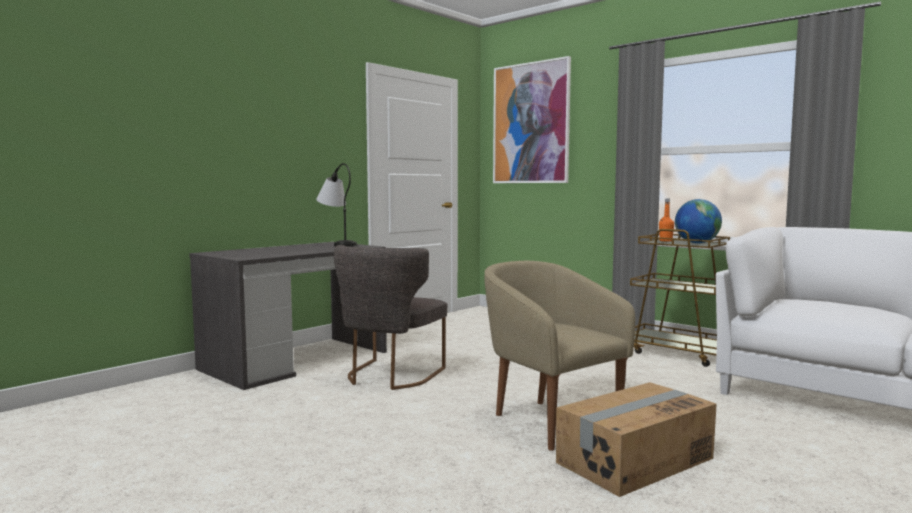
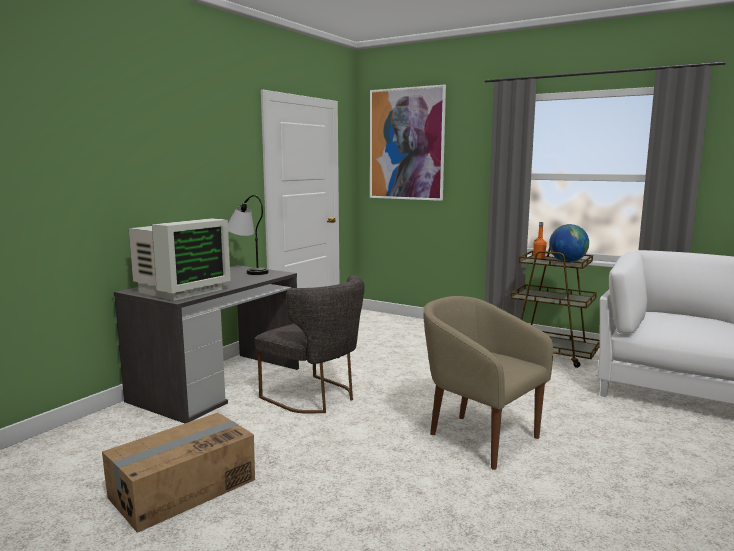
camera: 10 degrees left, 5 degrees up
(252, 253) = (180, 291): none -> monitor
(389, 376) = (315, 397): grey chair -> grey chair turned 60 degrees counterclockwise
(633, 460) = (564, 473): cardboard box -> cardboard box (182, 488)

